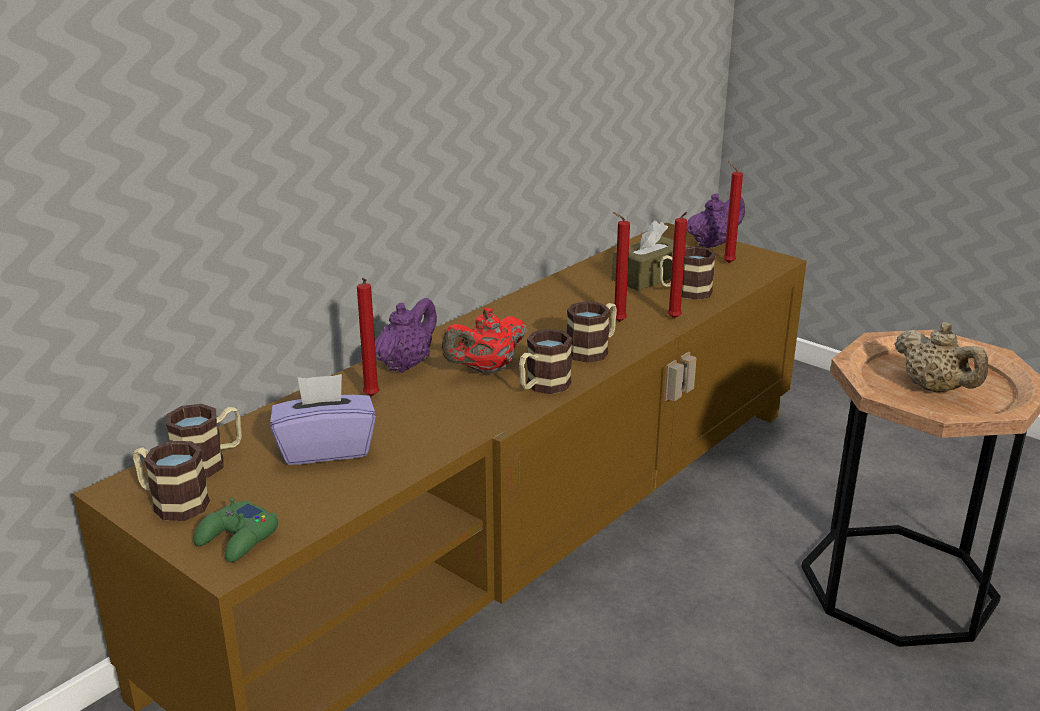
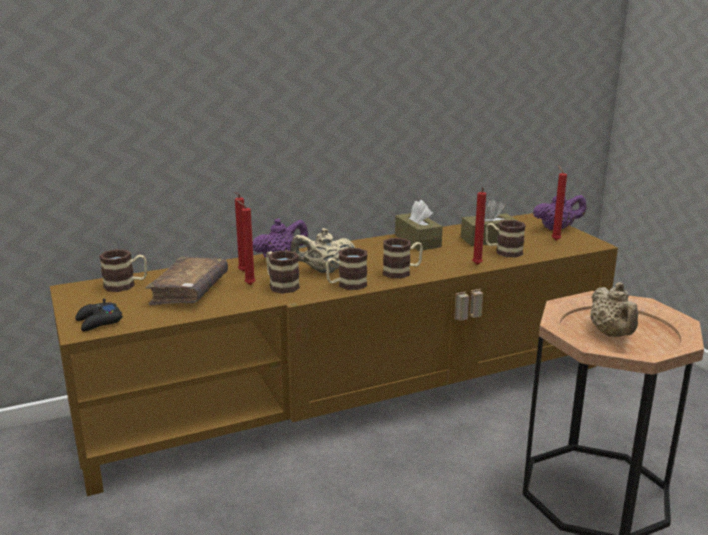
camera: 25 degrees right, 5 degrees down
(172, 503) = (87, 299): mug -> mug (280, 285)
(237, 539) = (99, 322): green game controller -> black game controller
(326, 449) = (189, 291): purple tissue box -> brown book
(486, 370) = (323, 270): red teapot -> beige teapot
(562, 296) = (417, 241): none -> brown tissue box
(617, 322) = (436, 260): red candle -> red candle (248, 284)

